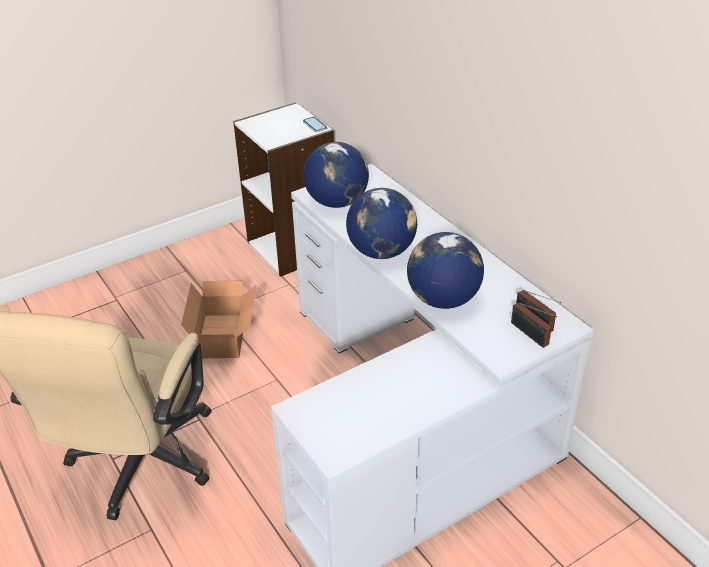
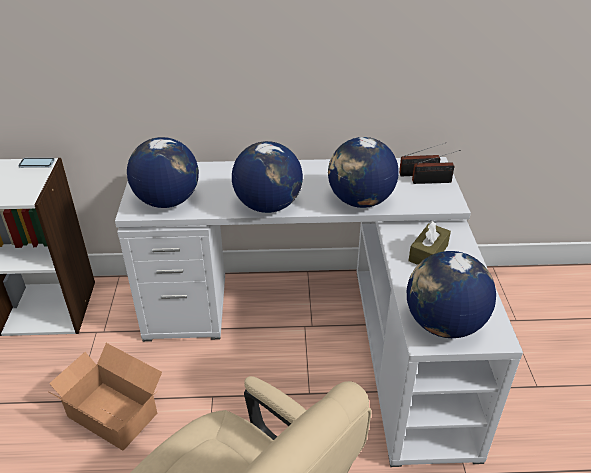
camera: 60 degrees left, 0 degrees up
(324, 415) = (443, 324): none -> globe
(420, 375) = (428, 253): none -> brown tissue box

